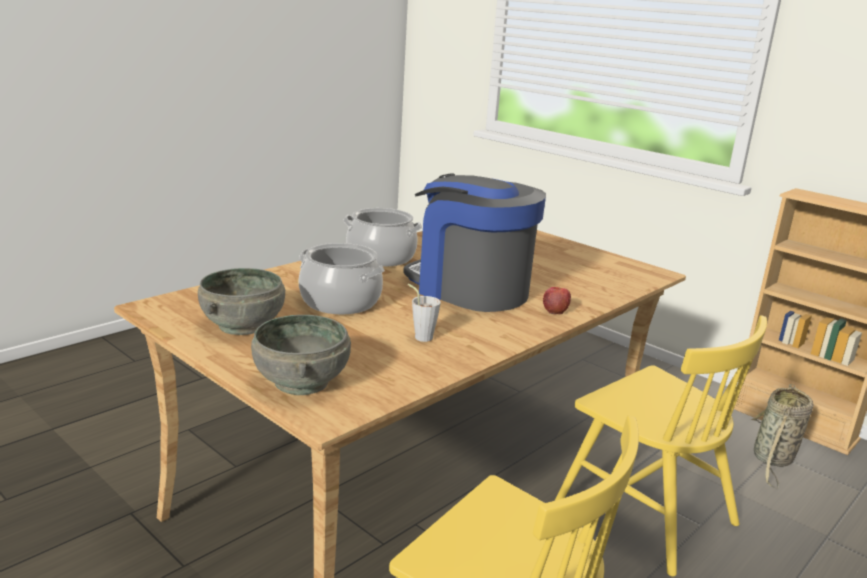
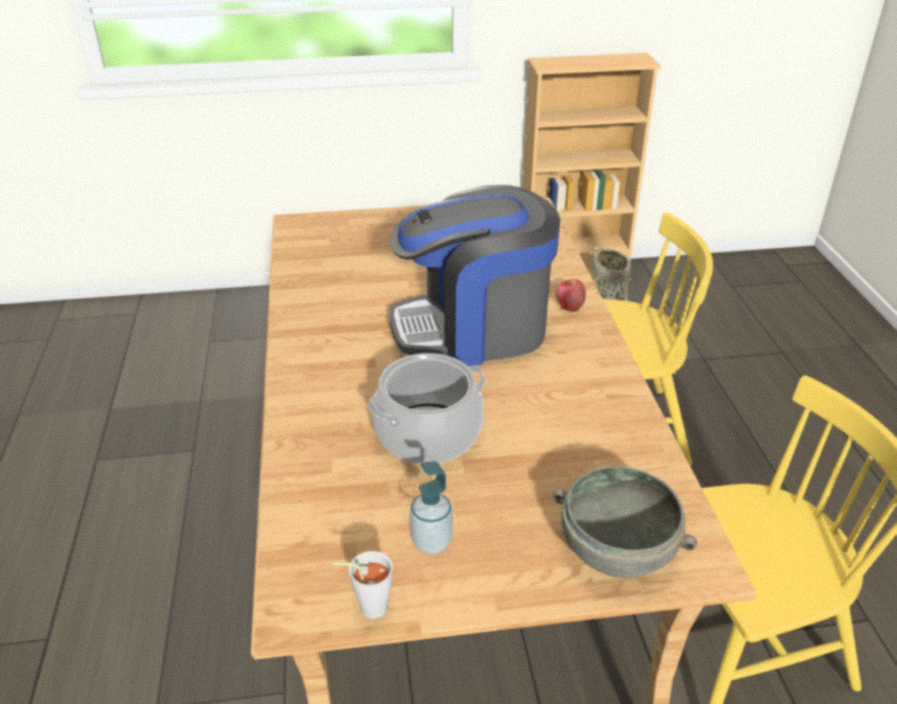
camera: 50 degrees left, 15 degrees up
(243, 325) = (431, 542): grey bowl -> soap dispenser
(381, 257) = (323, 345): cooking pot -> none
(421, 336) = (564, 416): grey cup -> grey cup (367, 607)

